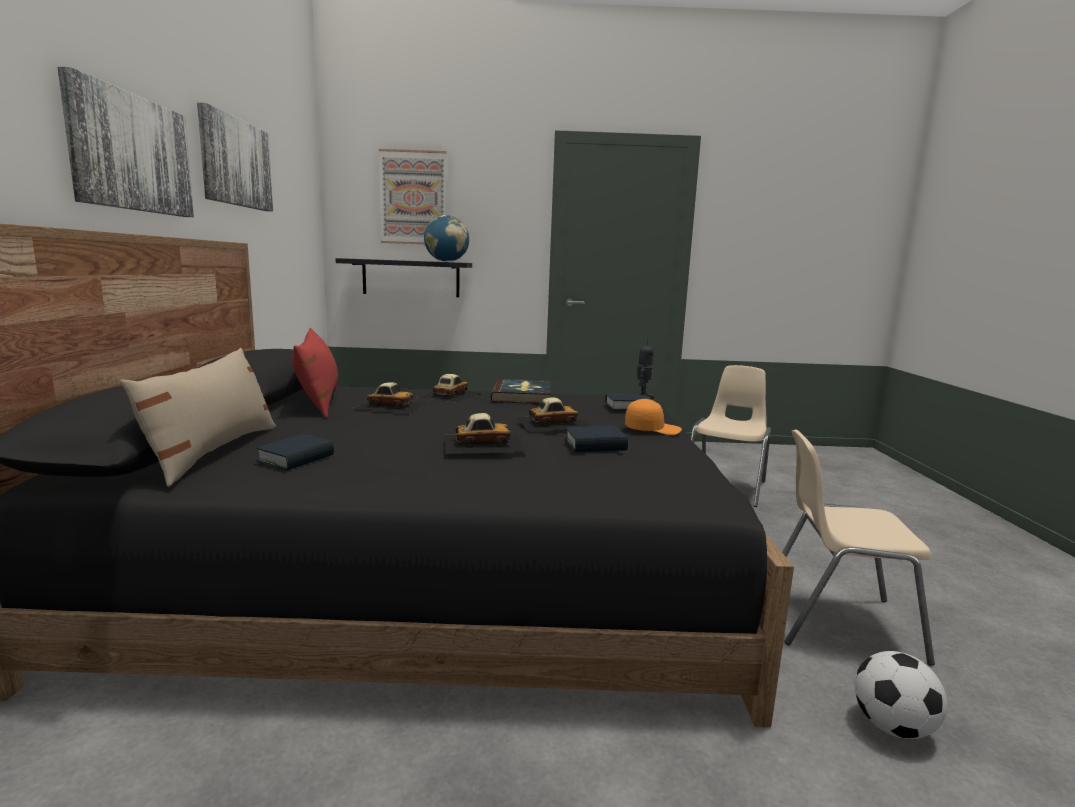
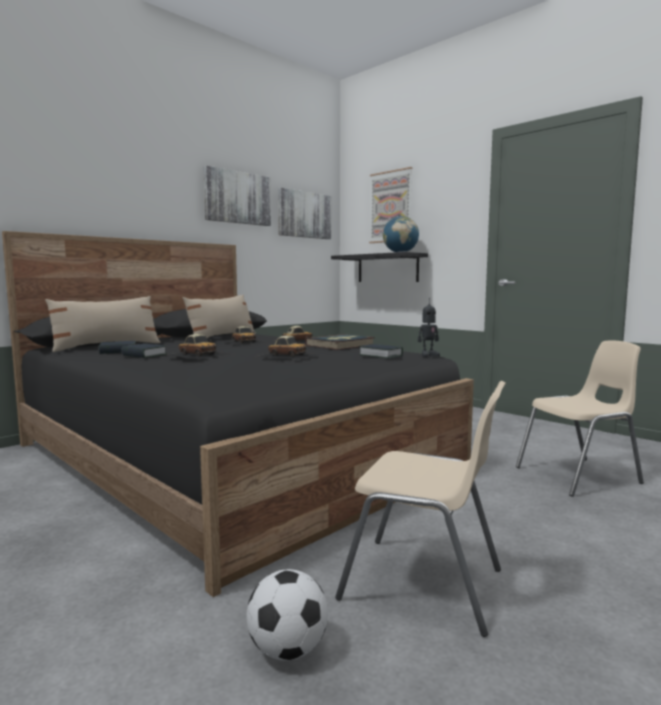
camera: 45 degrees right, 5 degrees down
(130, 153) = (145, 198): picture -> picture (304, 215)
(318, 401) = (221, 338): red pillow -> beige pillow
(595, 446) = (240, 361): book -> book (144, 355)
(652, 429) = (338, 366): orange cap -> none
(836, 621) = (425, 584): beige chair -> beige chair turned 150 degrees clockwise

